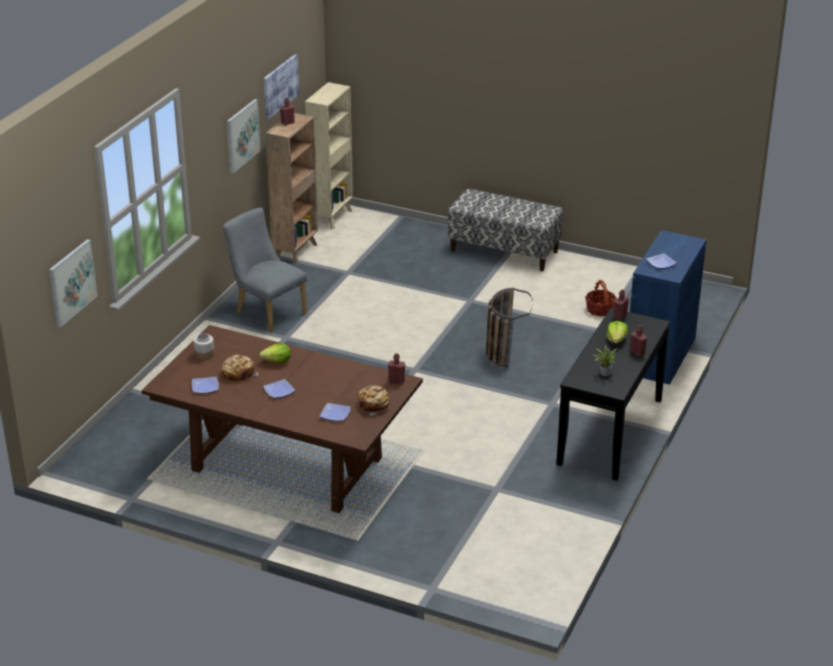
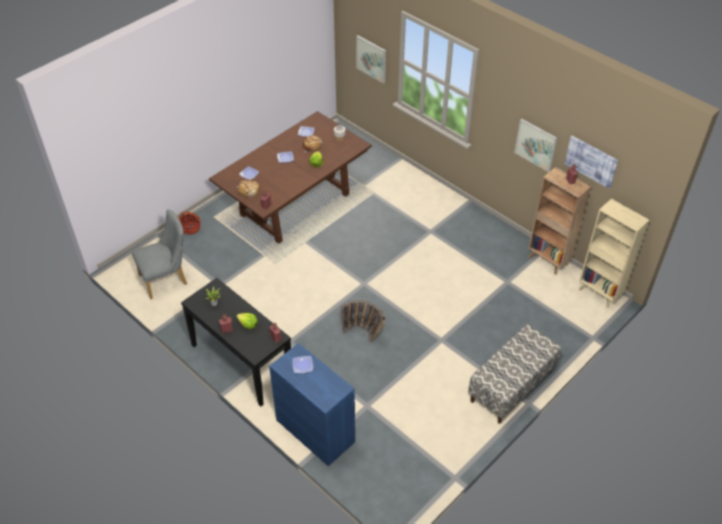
camera: 110 degrees right, 15 degrees up
(267, 312) = (466, 229): grey chair -> grey chair (167, 279)
(600, 310) = (396, 417): basket -> basket (190, 228)

